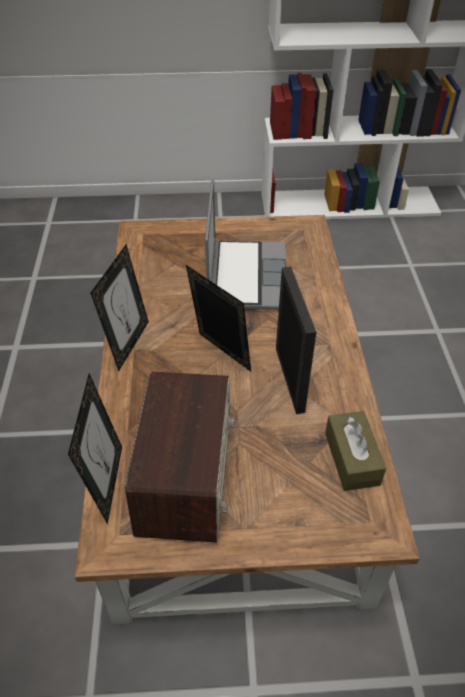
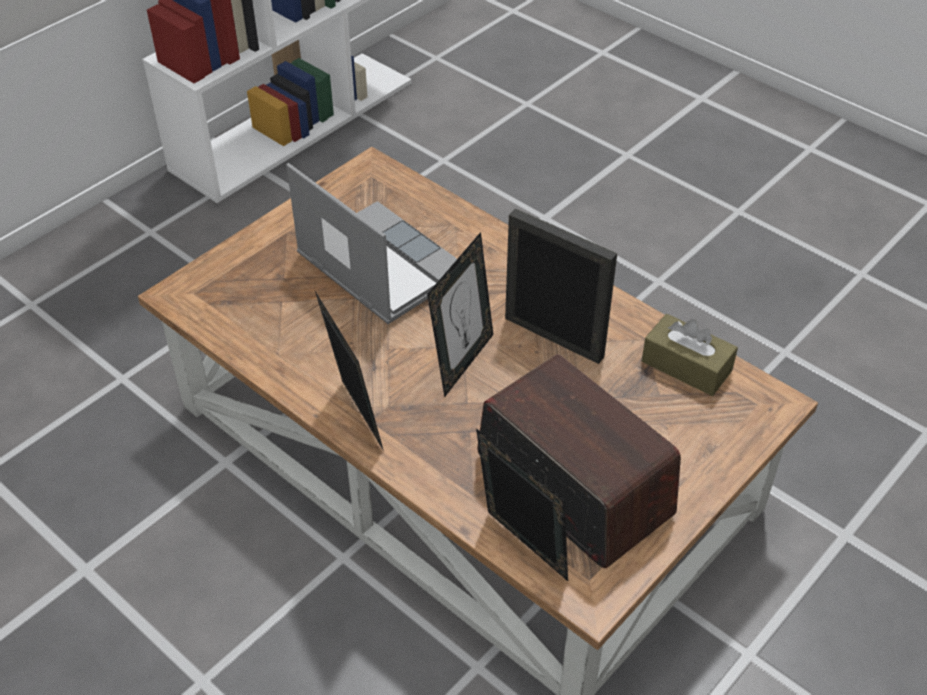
camera: 45 degrees left, 0 degrees up
(220, 355) = (462, 362): picture frame -> picture frame turned 120 degrees clockwise

